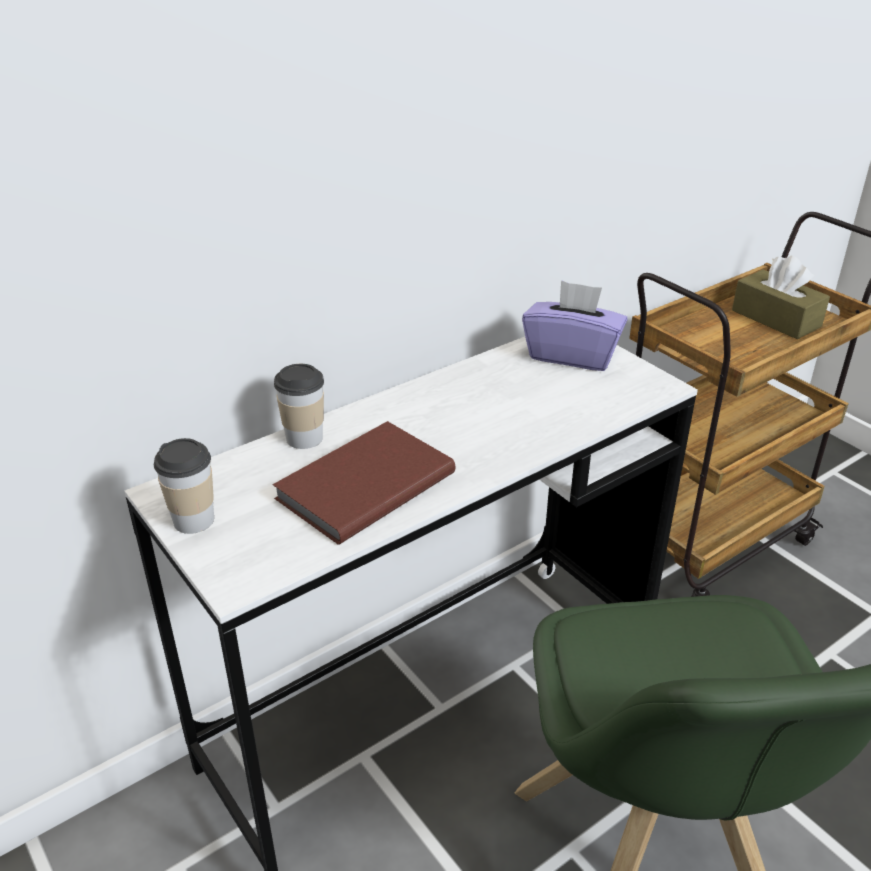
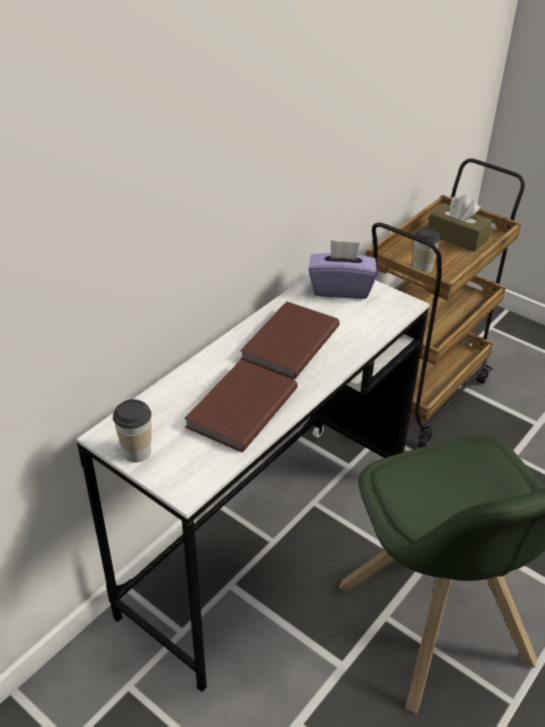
camera: 15 degrees left, 5 degrees up
(304, 438) = (185, 379): cup -> cup (422, 268)
(467, 412) = (287, 343): none -> brown book

